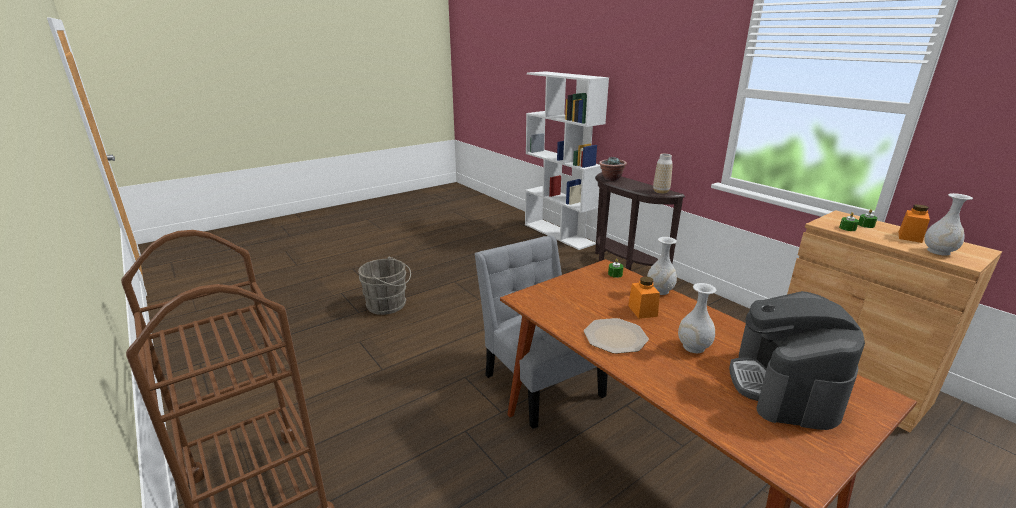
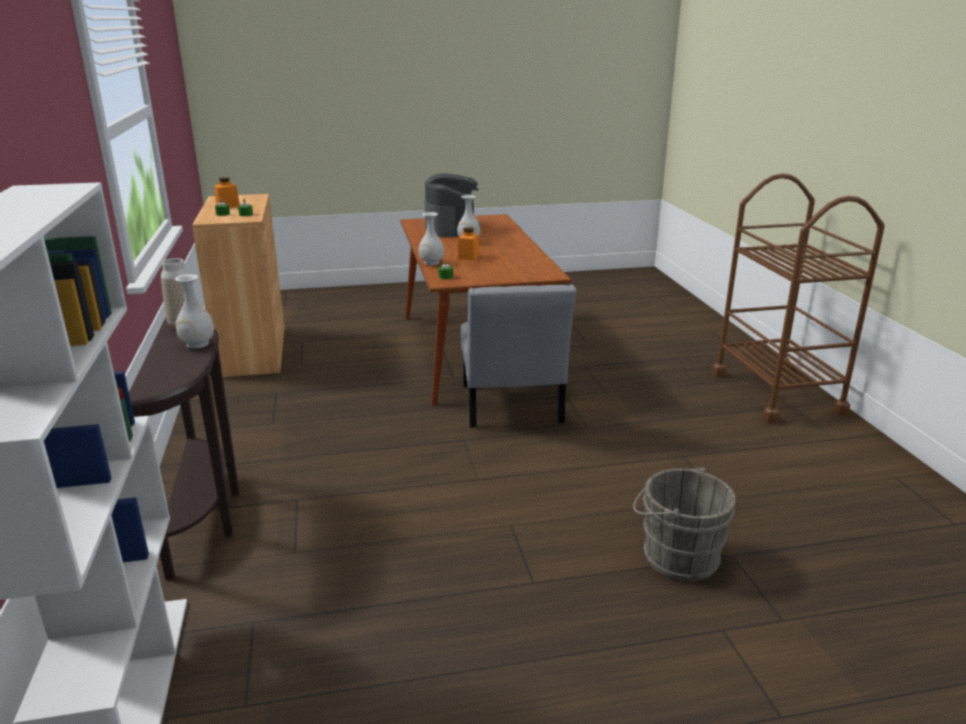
camera: 155 degrees left, 0 degrees up
(611, 179) = (174, 372): potted plant -> none
(615, 337) = (510, 250): plate -> none
(784, 387) = (451, 228): coffee machine -> coffee machine turned 45 degrees counterclockwise
(939, 252) = (248, 200): white vase -> white vase (197, 344)

